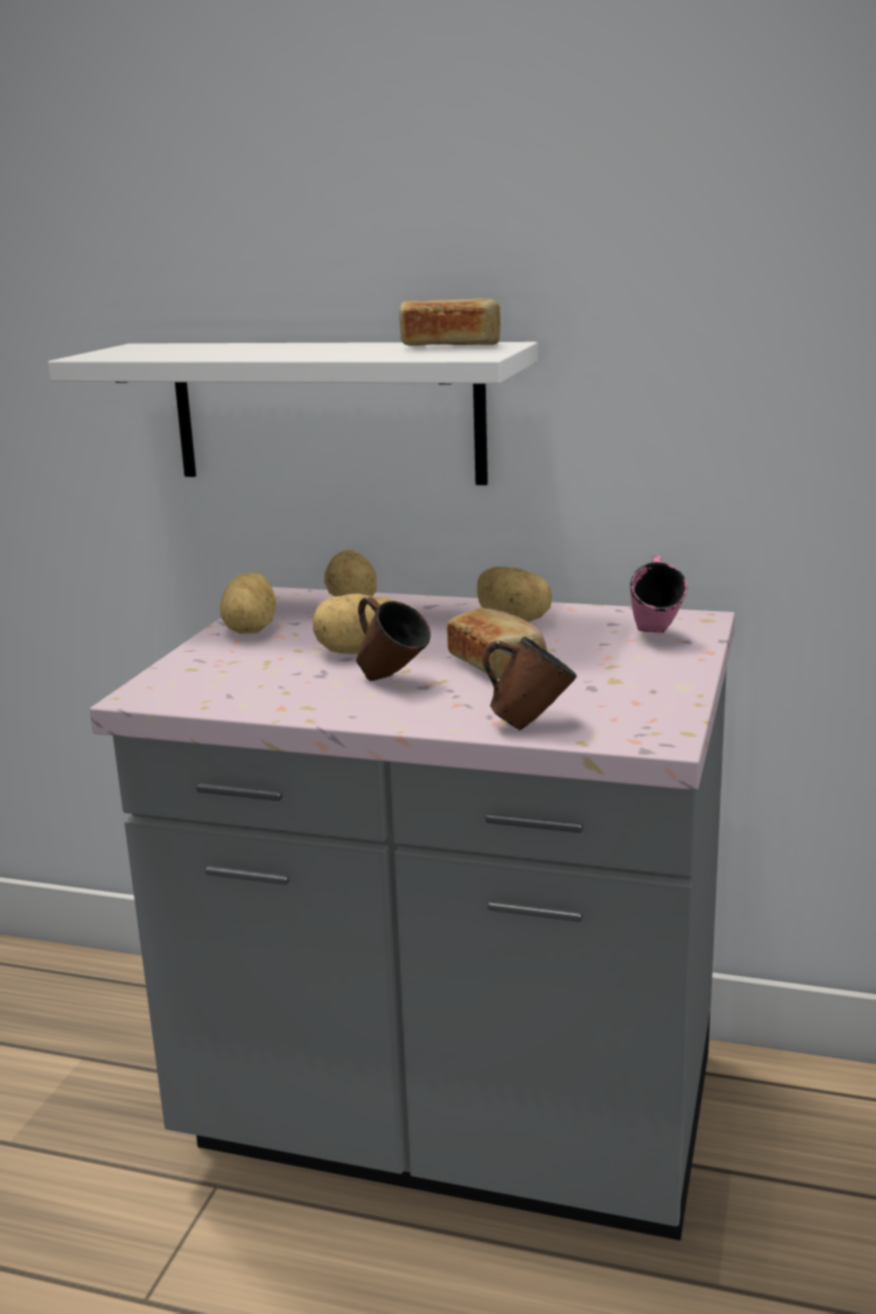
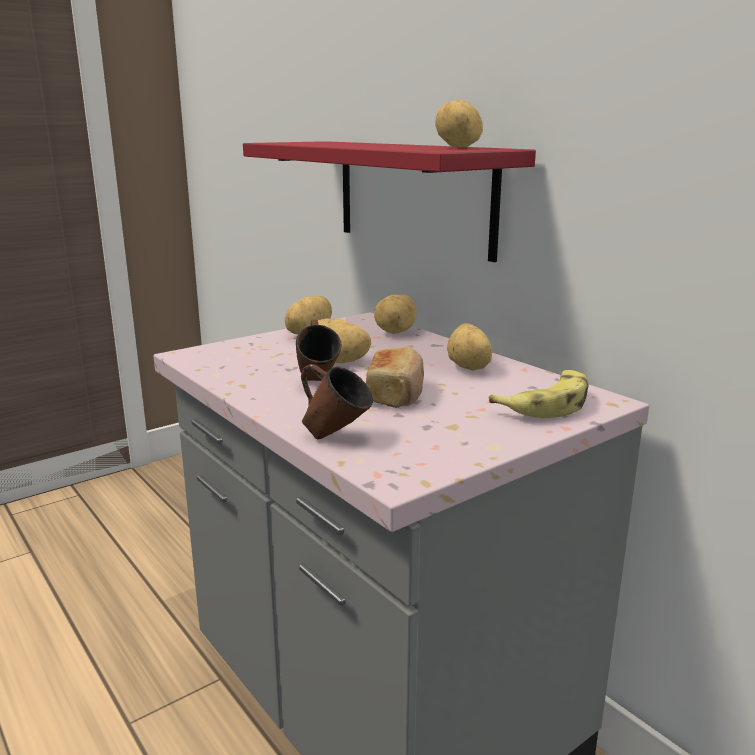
camera: 35 degrees right, 0 degrees up
(327, 412) = (413, 196): white shelf -> red shelf
(449, 346) = (461, 147): bread -> potato
(655, 636) = (546, 404): pink mug -> banana

